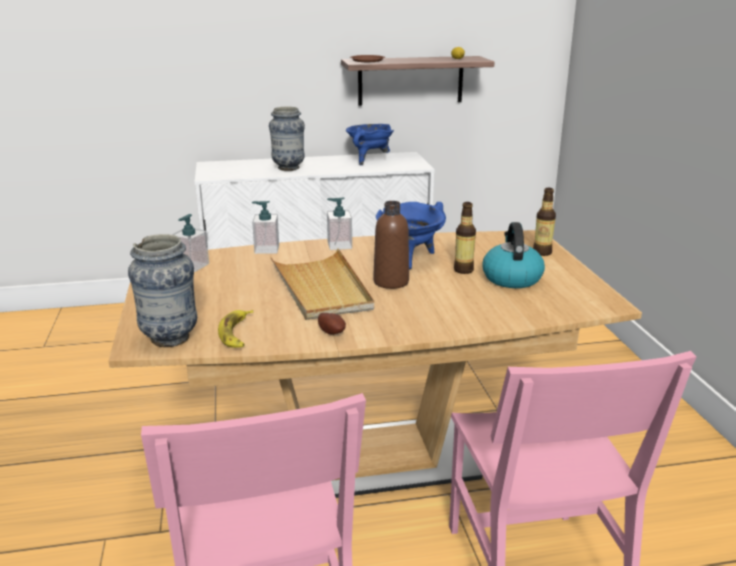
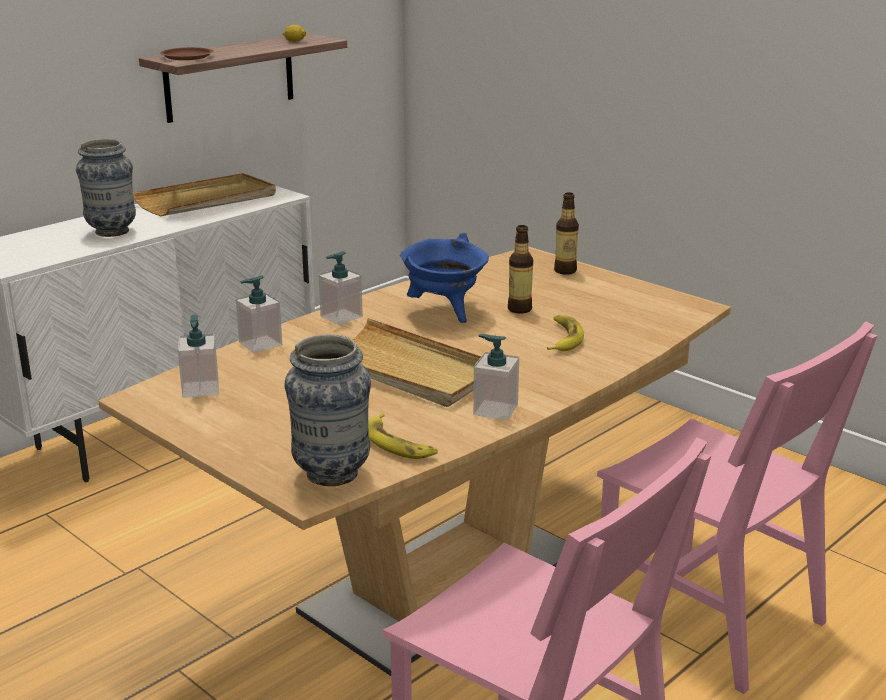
camera: 35 degrees left, 0 degrees up
(332, 332) = (495, 410): potato -> soap dispenser
(369, 160) = (207, 200): blue cooking pot -> beige tray
(391, 282) = (467, 342): brown bottle -> none
(461, 298) = (563, 338): none -> banana
(511, 278) = (576, 305): kettle -> none

